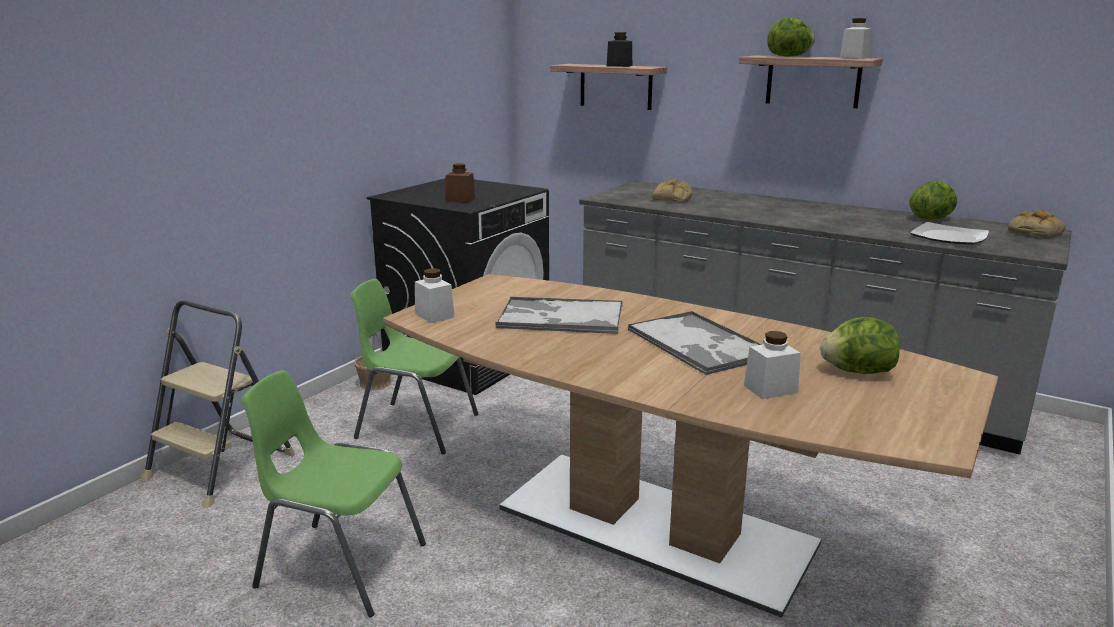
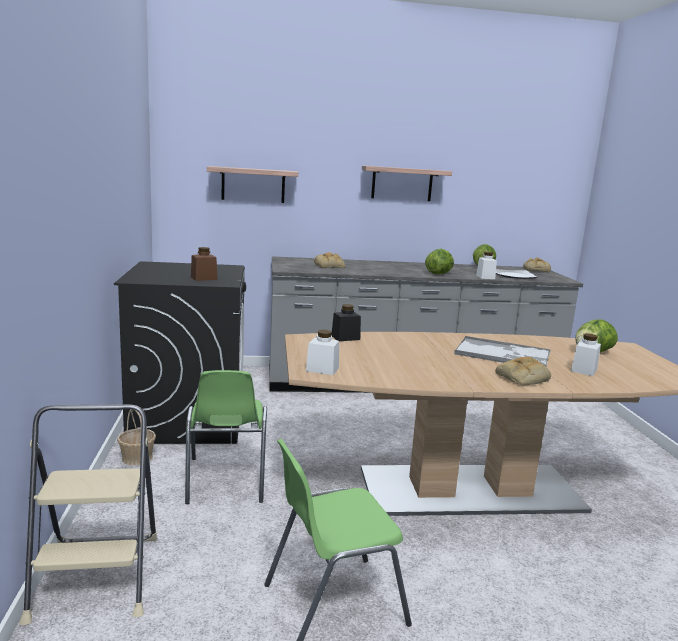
camera: 40 degrees left, 5 degrees down
(415, 426) = (225, 480): green chair -> green chair turned 75 degrees counterclockwise
(560, 317) = (400, 354): tray -> none
(619, 66) = (264, 169): black jar -> black jar (345, 337)
(644, 376) = (522, 378): none -> bread
(789, 56) = (392, 167): lettuce -> lettuce (439, 274)
(854, 58) = (433, 169): white jar -> white jar (485, 277)

